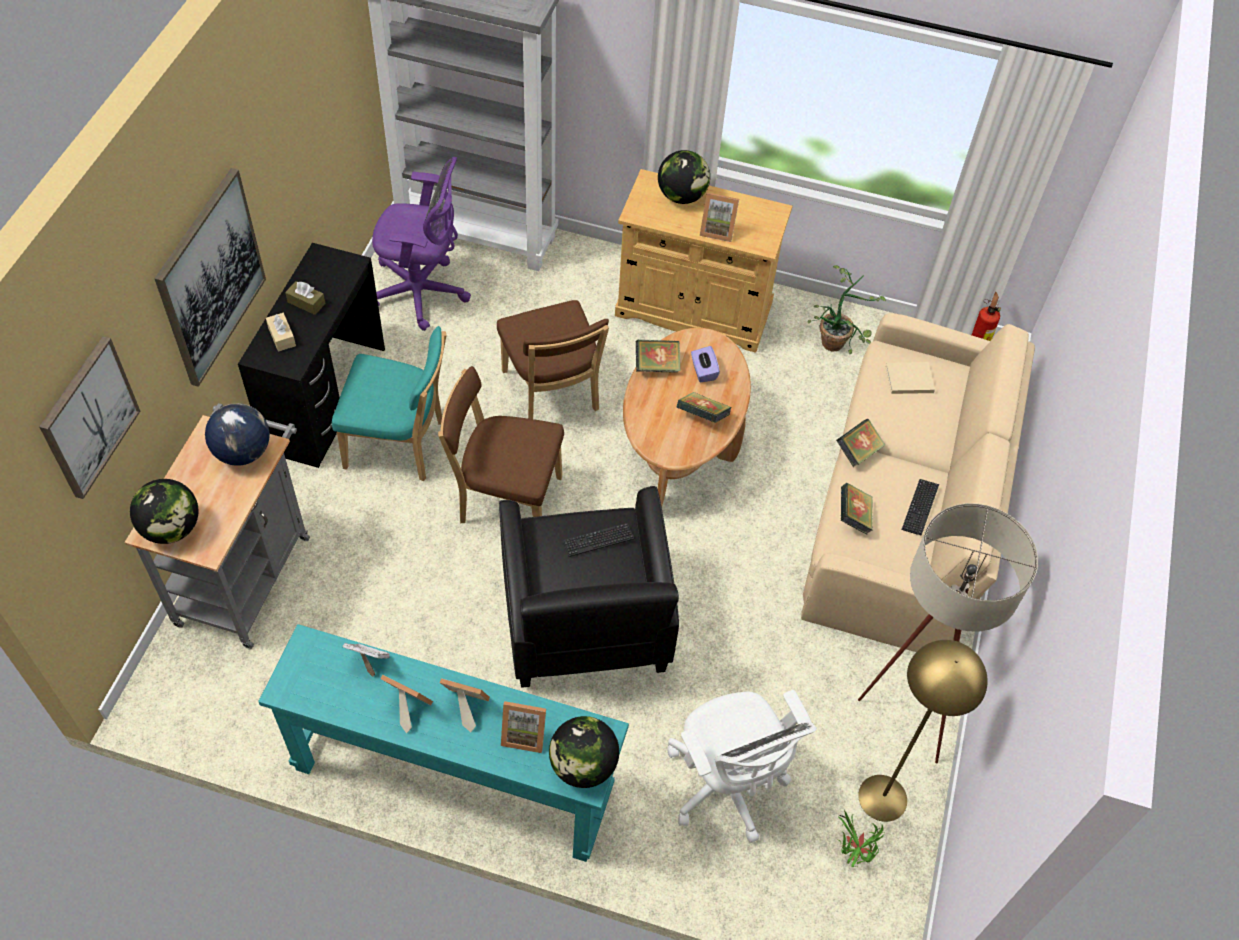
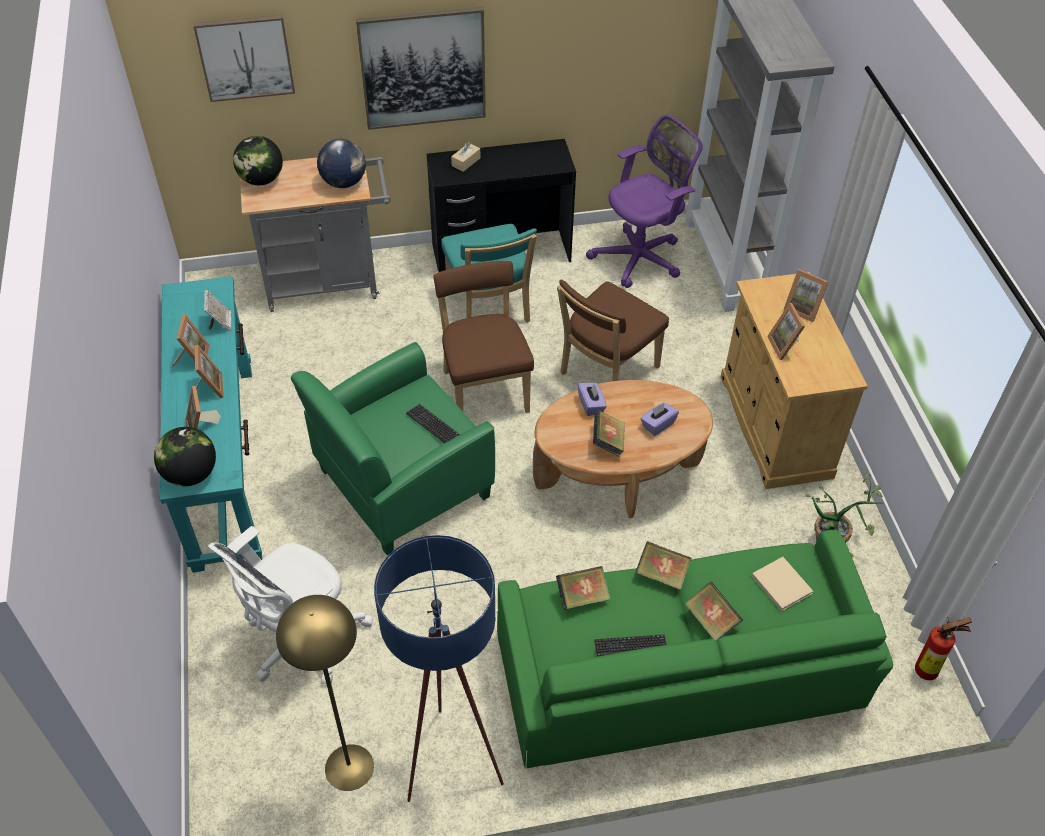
camera: 65 degrees right, 5 degrees down
(306, 303) = (506, 159): brown tissue box -> none
(422, 293) = (641, 257): purple office chair -> purple office chair turned 105 degrees counterclockwise
(584, 622) = (402, 484): black armchair -> green armchair
(650, 407) = (591, 405): none -> purple tissue box
(657, 365) = (638, 392): book -> book (711, 620)
(681, 196) = (803, 308): globe -> picture frame
(851, 854) = (281, 761): potted plant -> none
(903, 710) = (449, 752): beige floor lamp -> blue floor lamp
(904, 506) = (678, 673): beige sofa -> green sofa

